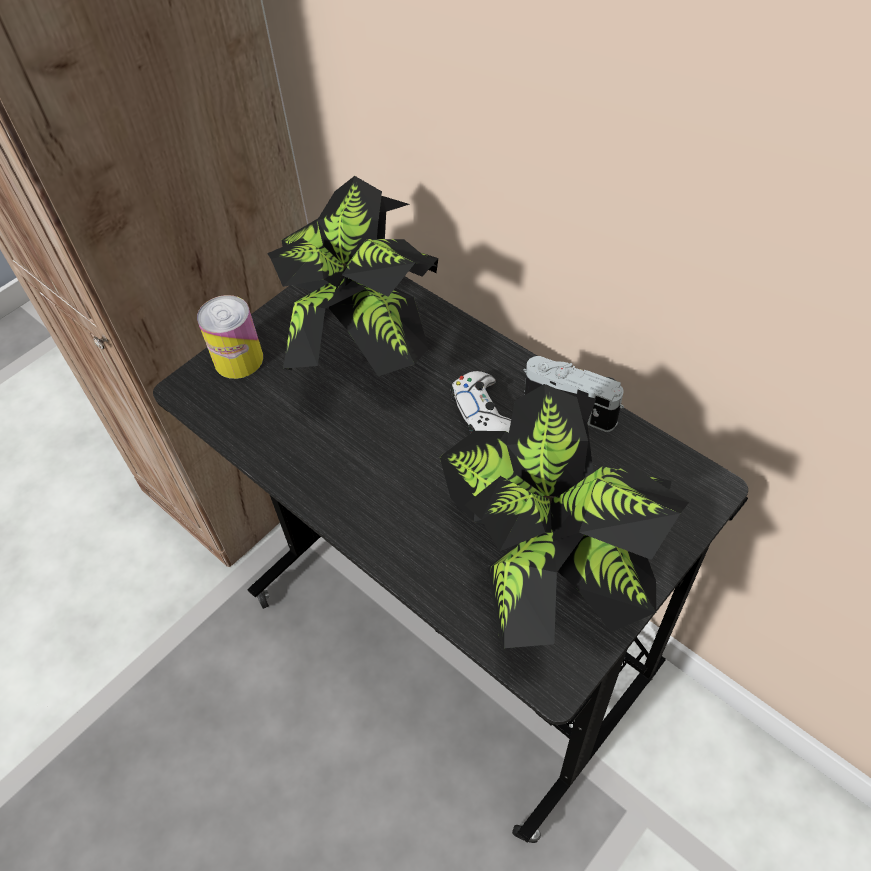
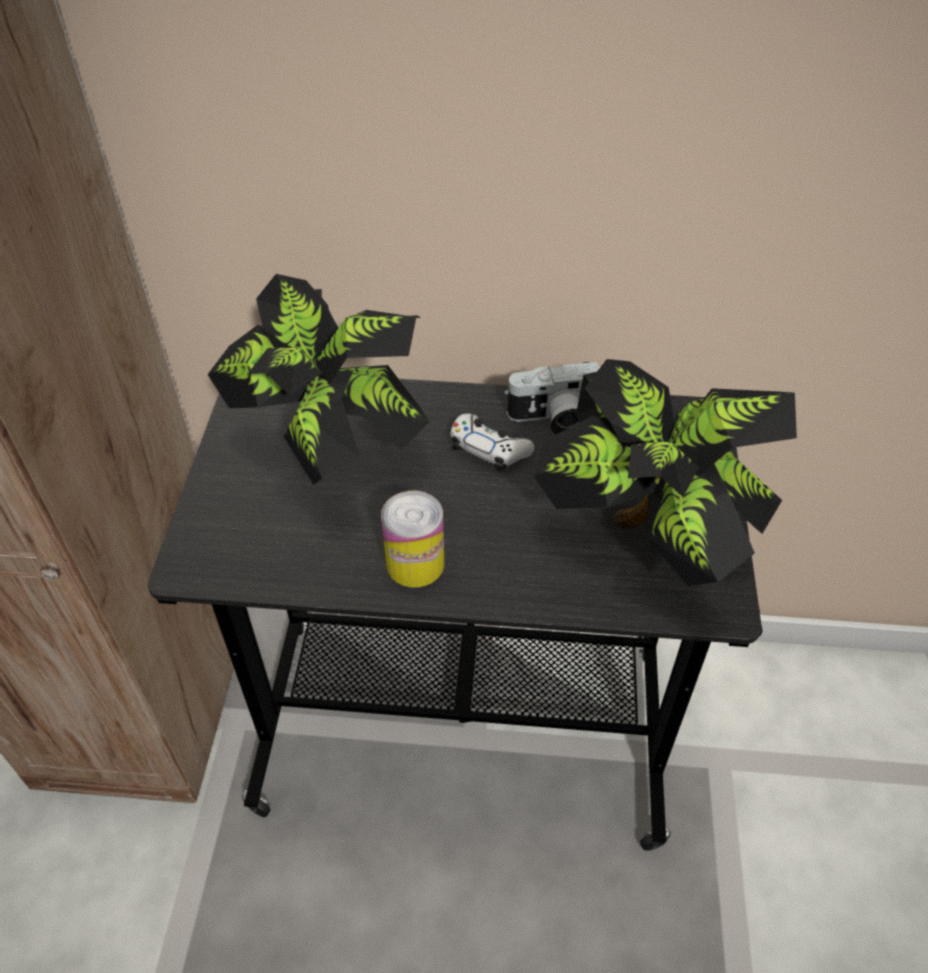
camera: 40 degrees left, 5 degrees down
(238, 359) = (217, 517): can -> can (415, 563)

